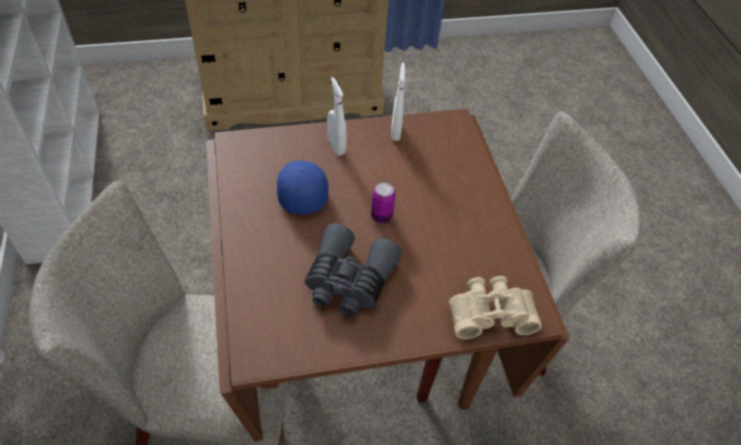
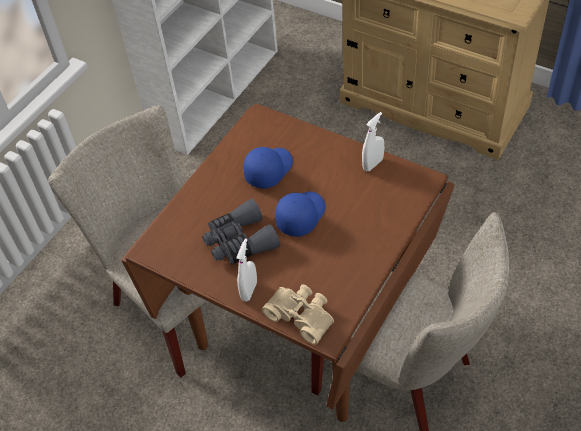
camera: 50 degrees right, 0 degrees up
(336, 146) = (321, 153): white spray bottle -> white spray bottle (249, 291)
(381, 216) = (300, 215): can -> blue cap

